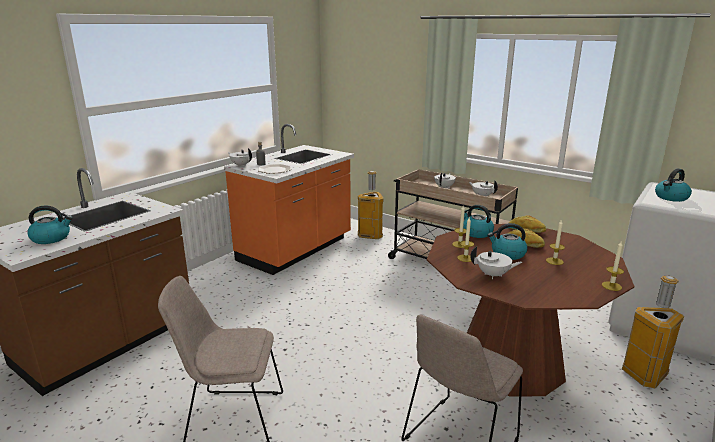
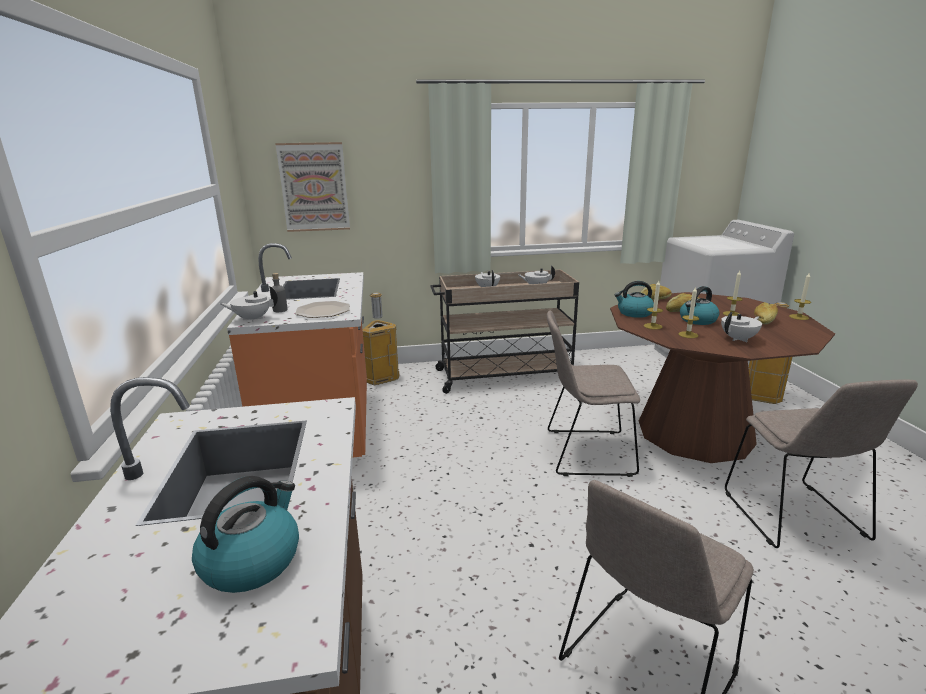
camera: 45 degrees left, 0 degrees up
(357, 89) = (314, 187): none -> picture
(403, 329) = (585, 452): none -> beige chair
(566, 275) = (763, 320): none -> bread
(671, 197) = (712, 244): kettle -> none

